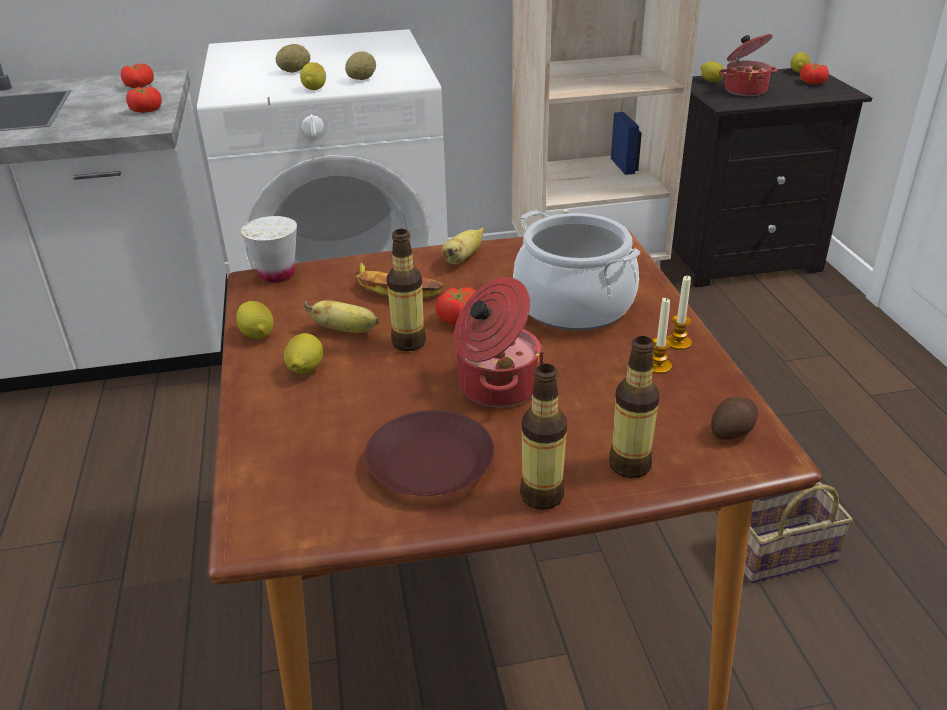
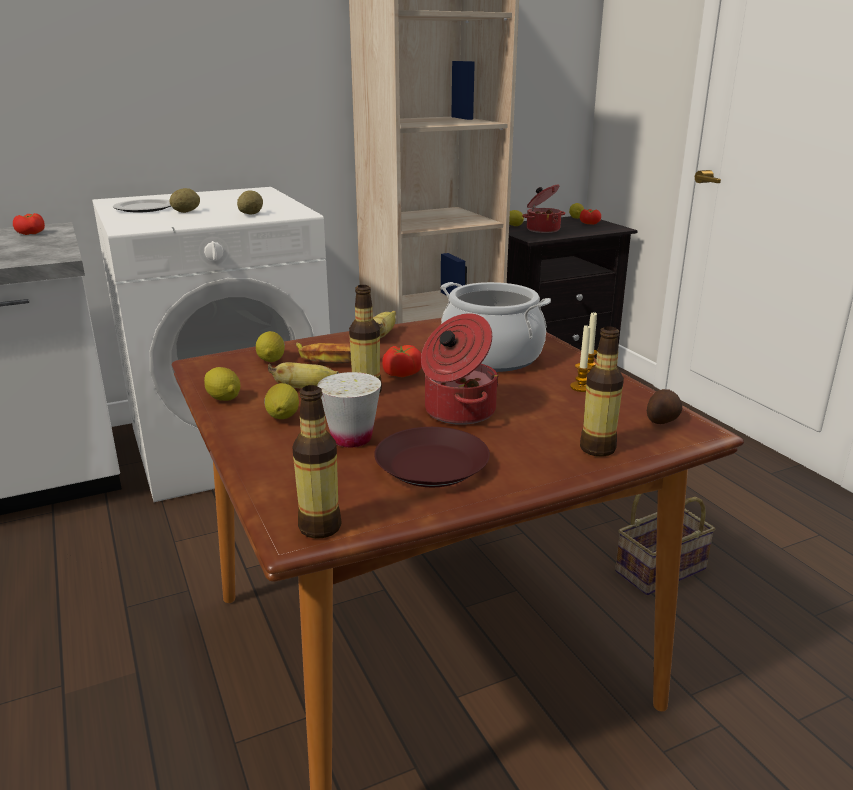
camera: 15 degrees left, 10 degrees down
(146, 110) = (48, 248): tomato -> none
(254, 63) = (145, 208): none -> plate
(277, 274) = (220, 358): white cup -> white cup (351, 439)
(315, 88) = (212, 220): lemon -> lemon (271, 360)
(541, 495) = (538, 475): bottle -> bottle (320, 527)

